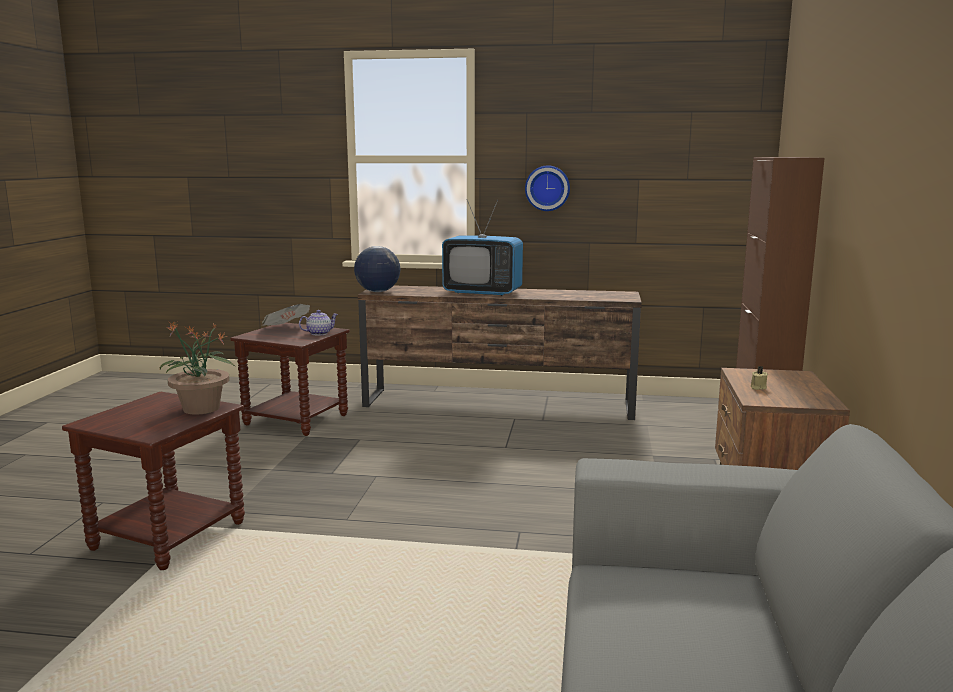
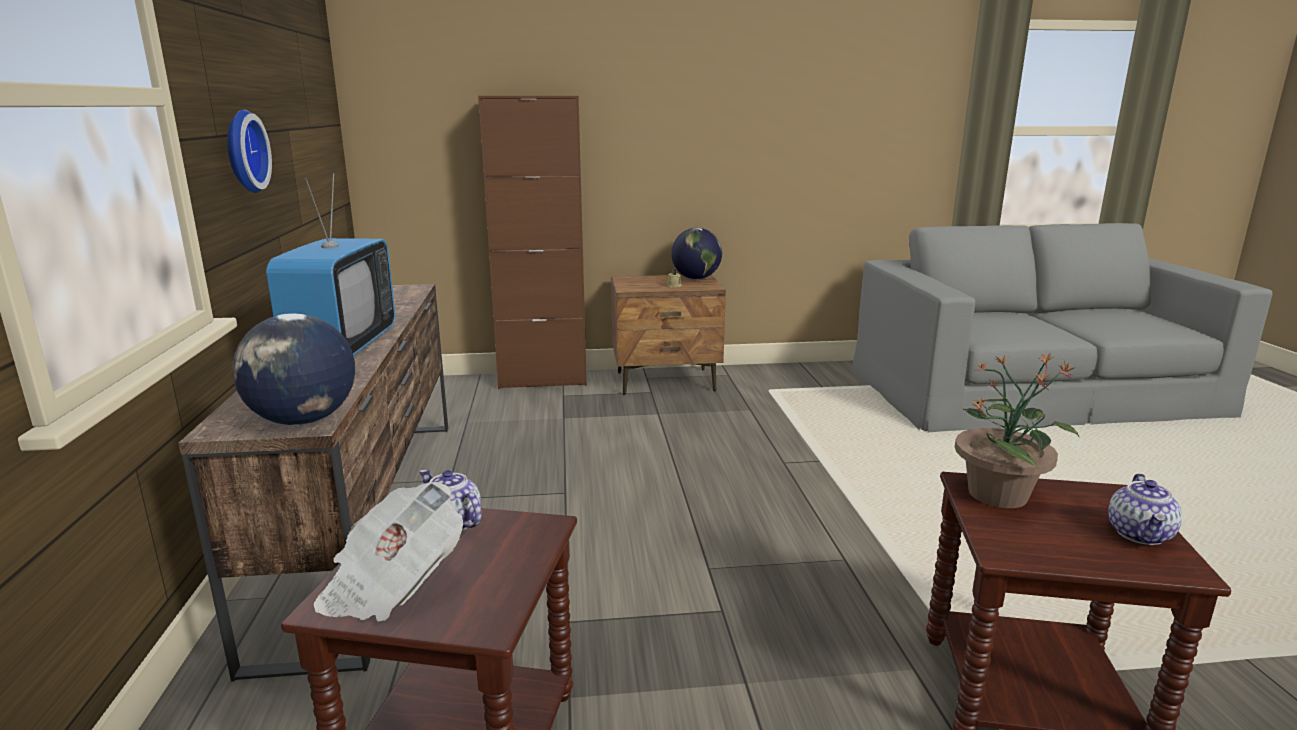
camera: 105 degrees left, 5 degrees up
(119, 424) = (1140, 534): none -> teapot
(808, 399) = (696, 278): none -> globe

